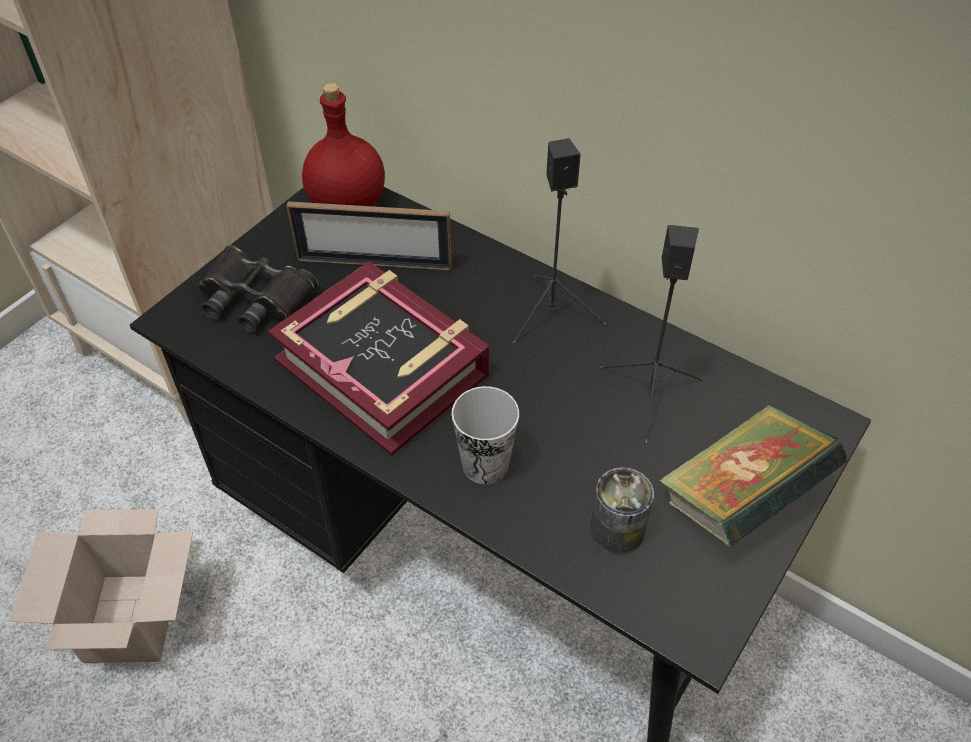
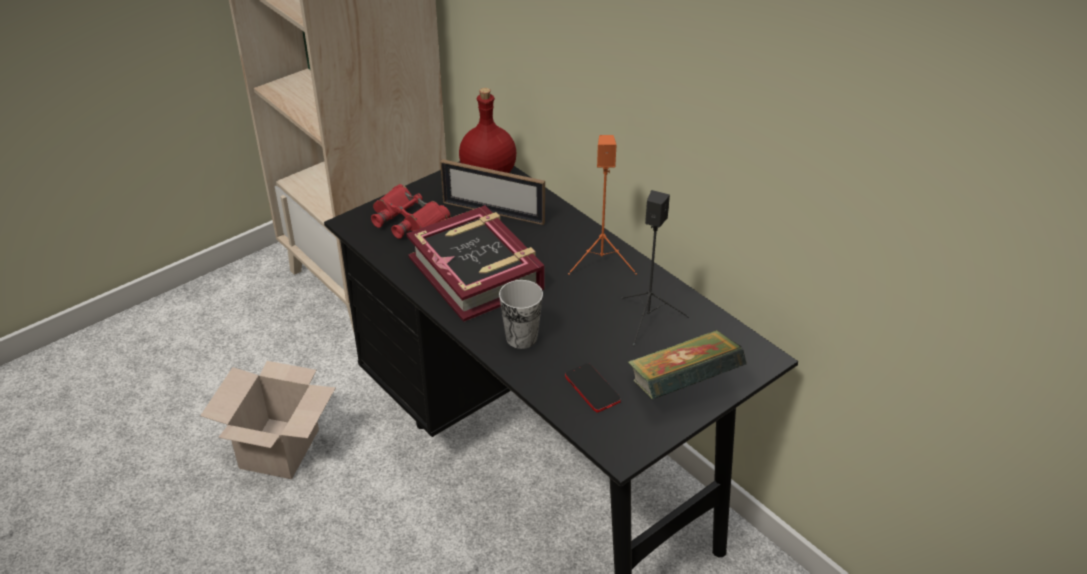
camera: 15 degrees right, 10 degrees down
(255, 297) = (408, 219): black binoculars -> red binoculars
(552, 314) = (602, 261): black speaker -> orange speaker
(617, 530) = (592, 388): can -> phone

